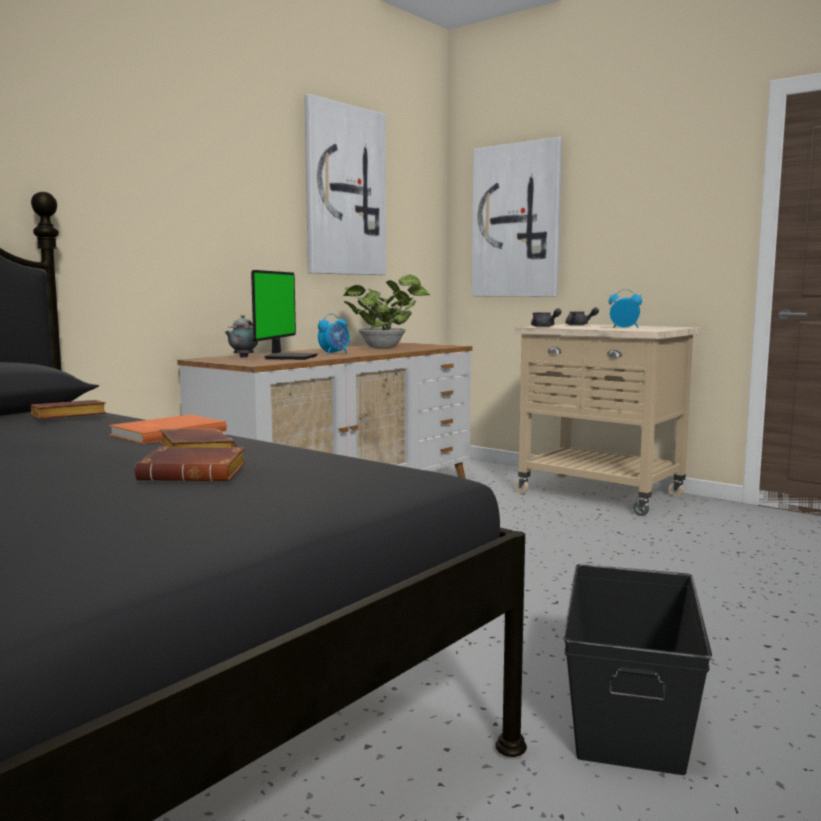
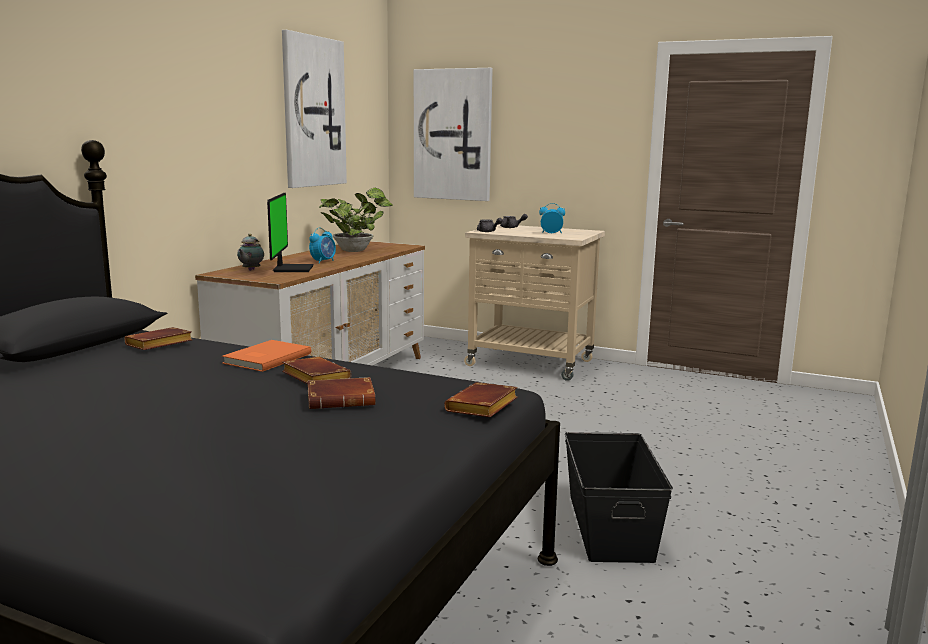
camera: 15 degrees left, 5 degrees up
(377, 493) = (483, 407): none -> brown book

